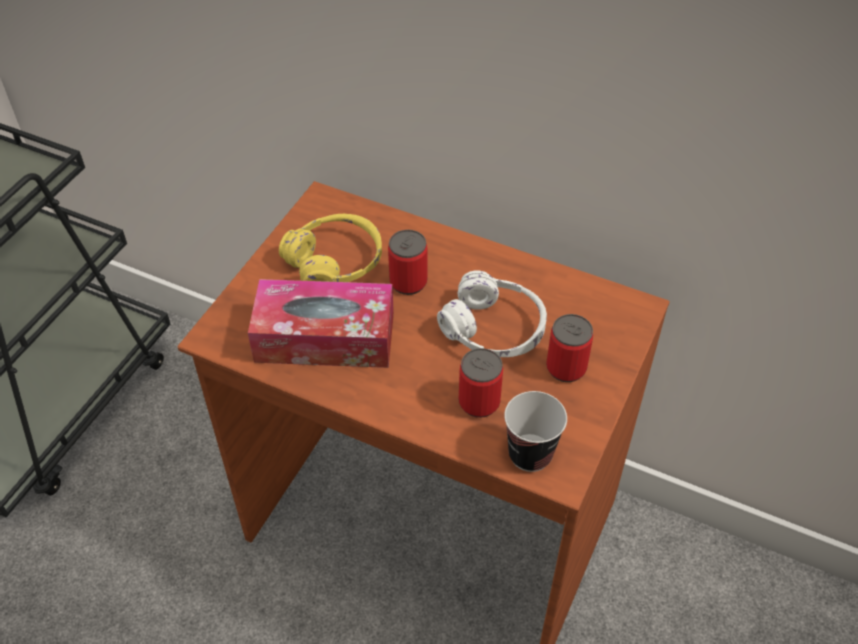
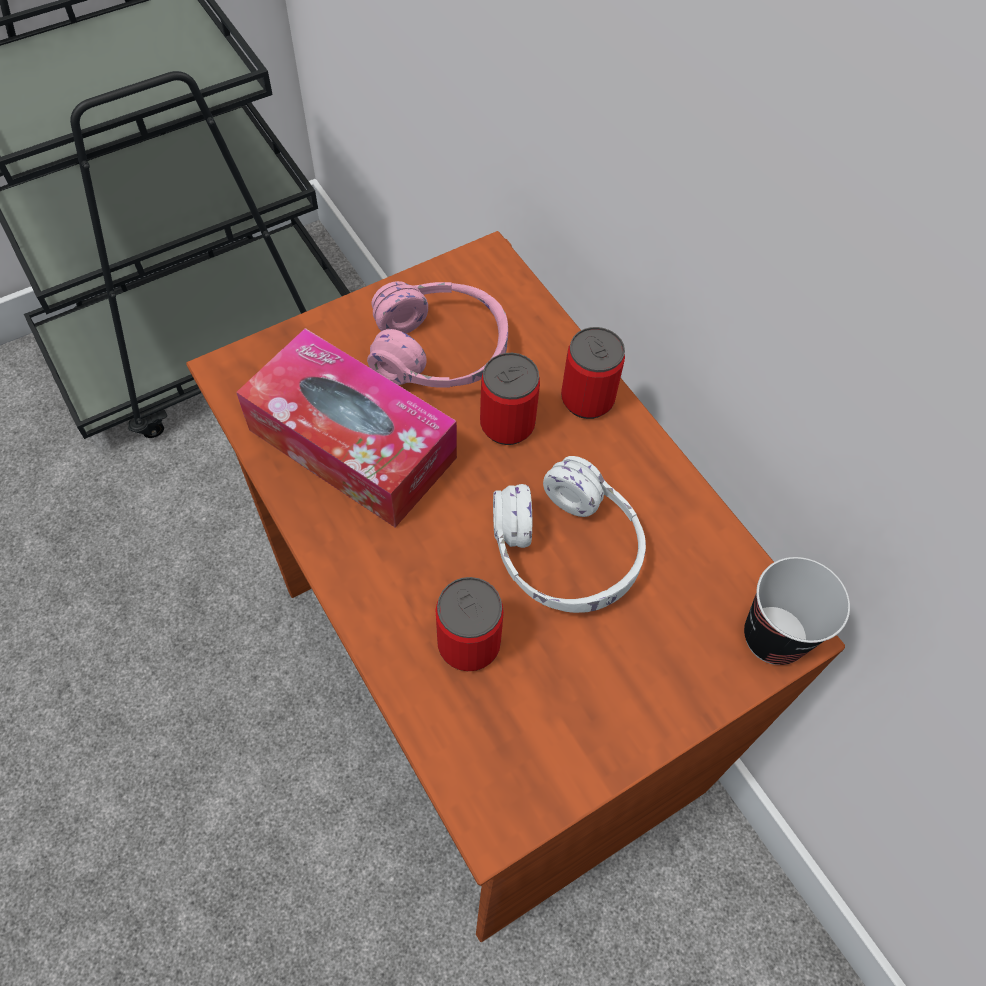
camera: 30 degrees right, 10 degrees up
(335, 263) = (439, 351): yellow headphones -> pink headphones
(530, 454) = (477, 760): cup -> cup (773, 637)
(566, 368) = (620, 663): can -> can (587, 399)

